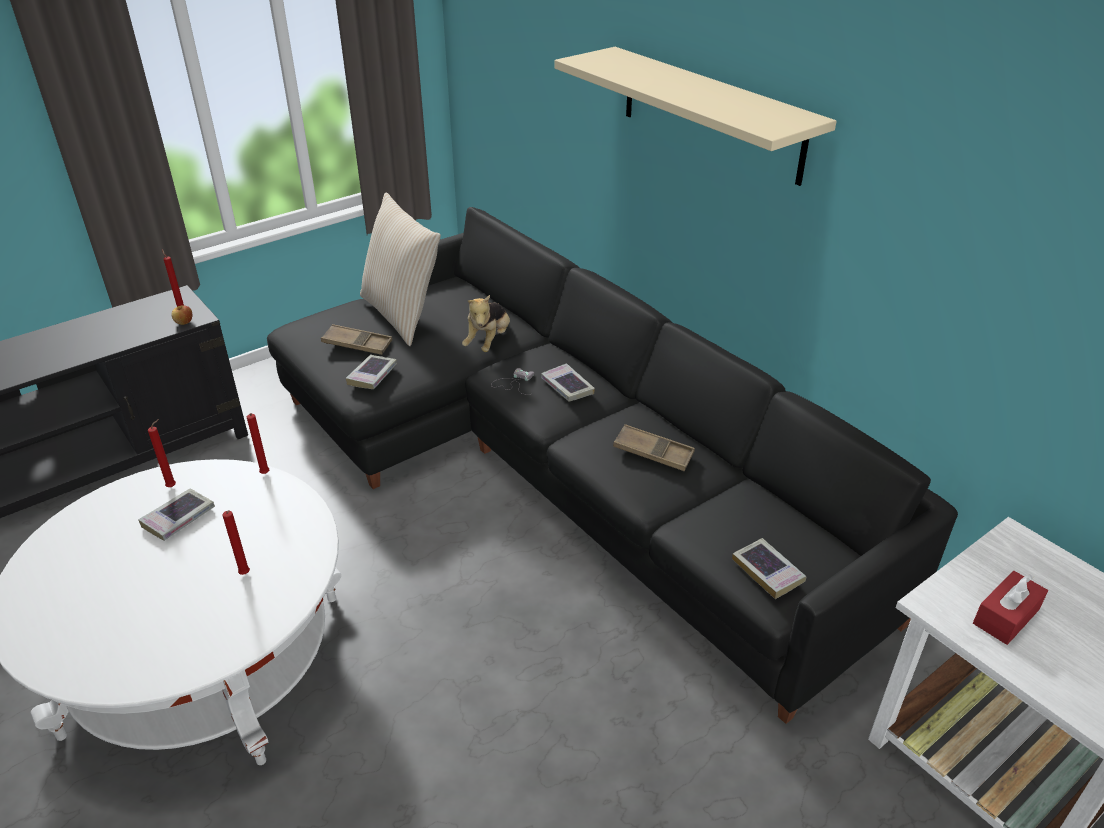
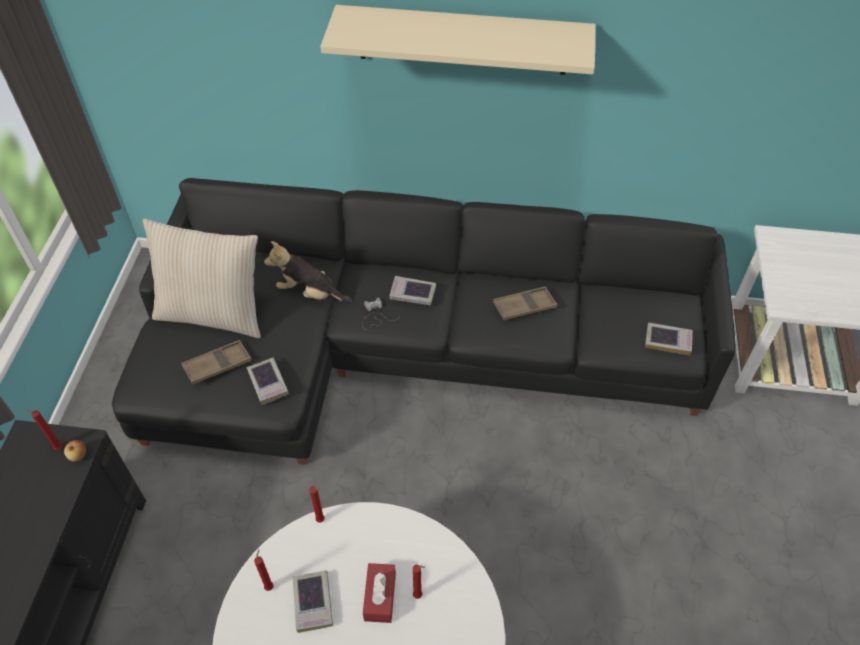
camera: 45 degrees left, 15 degrees up
(488, 342) = (309, 293): plush toy -> plush toy turned 135 degrees clockwise
(1005, 616) = (813, 288): red tissue box -> red tissue box (380, 596)

